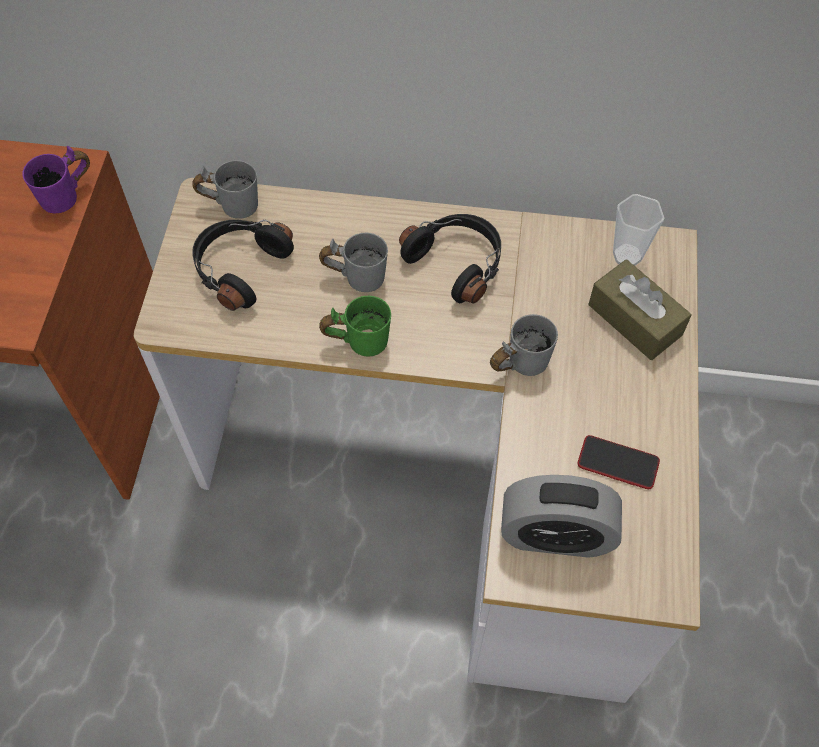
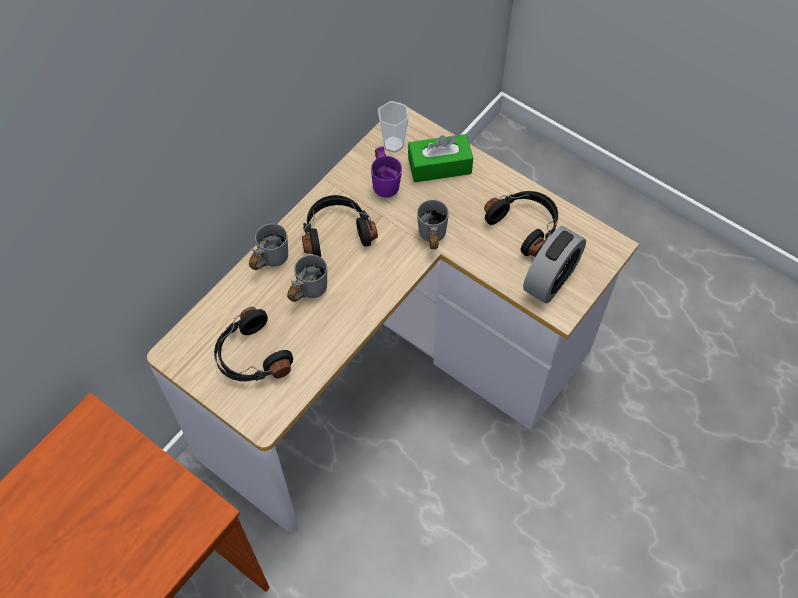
camera: 60 degrees left, 0 degrees up
(69, 199) = (118, 435): purple mug -> purple mug (387, 182)
(232, 203) = (191, 336): grey mug -> grey mug (268, 259)
(358, 338) = (355, 313): green mug -> none
(618, 463) = (525, 226): phone -> black headphones
(635, 320) = (439, 166): brown tissue box -> green tissue box

